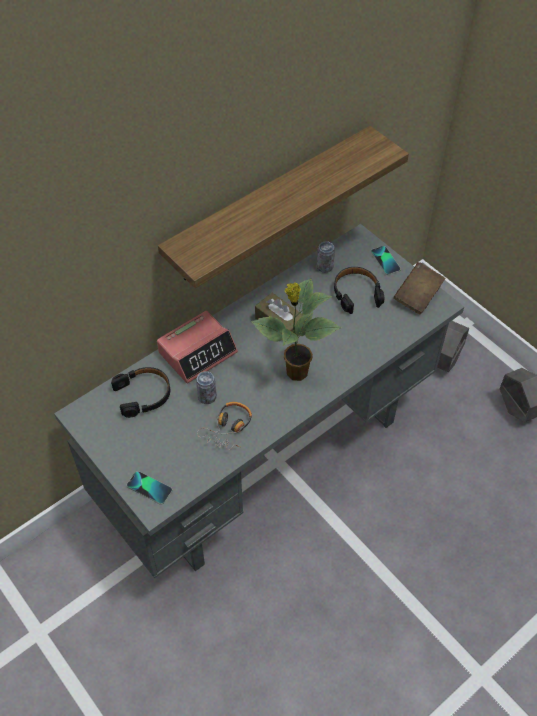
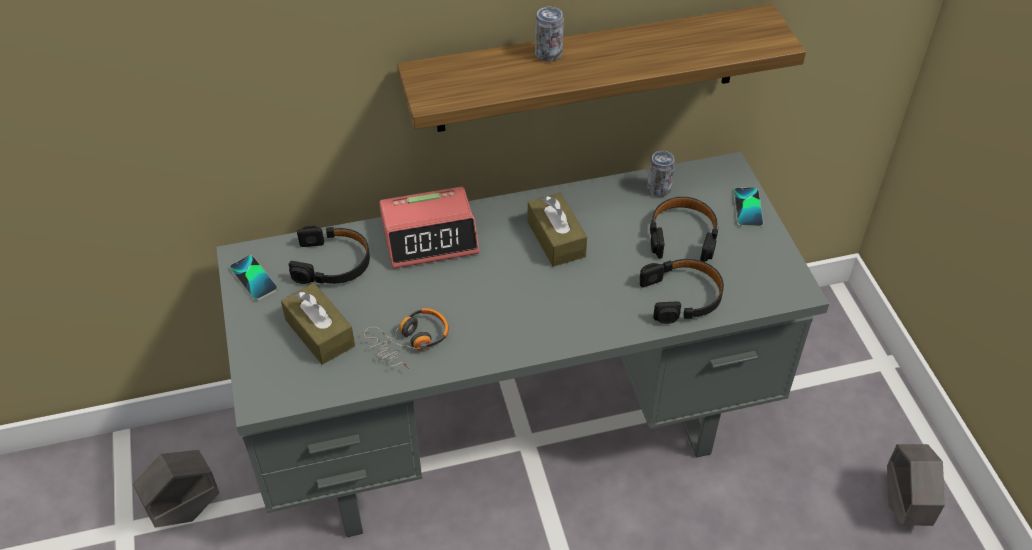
camera: 25 degrees right, 5 degrees down
(149, 488) = (269, 375): phone -> phone (254, 279)
(165, 446) = (320, 333): none -> brown tissue box
(207, 397) = (408, 294): can -> can (548, 54)
(295, 373) = (539, 305): potted plant -> none
(378, 334) = (682, 296): none -> black headphones
(417, 296) = (767, 268): brown book -> none
(445, 361) = (829, 402): grey planter -> grey planter (186, 510)

